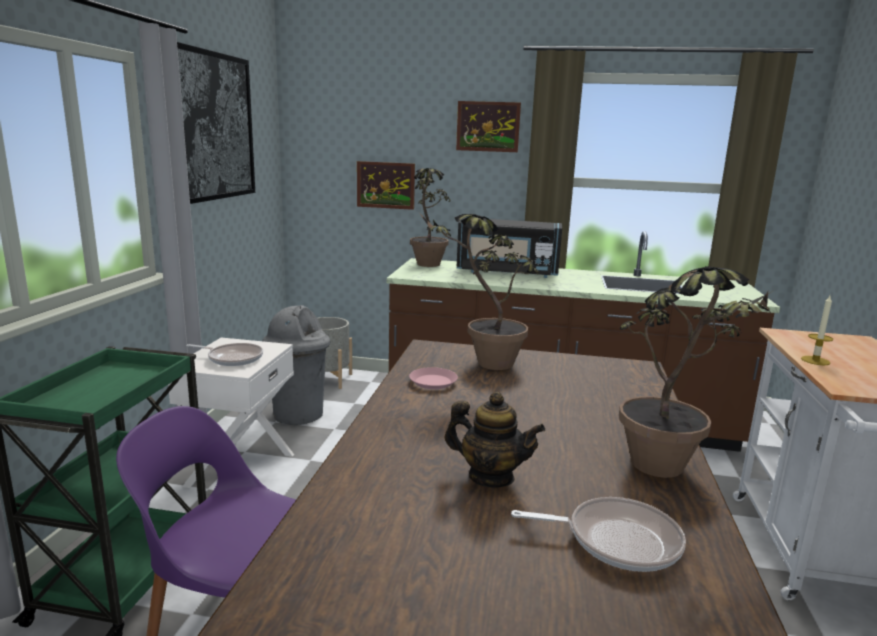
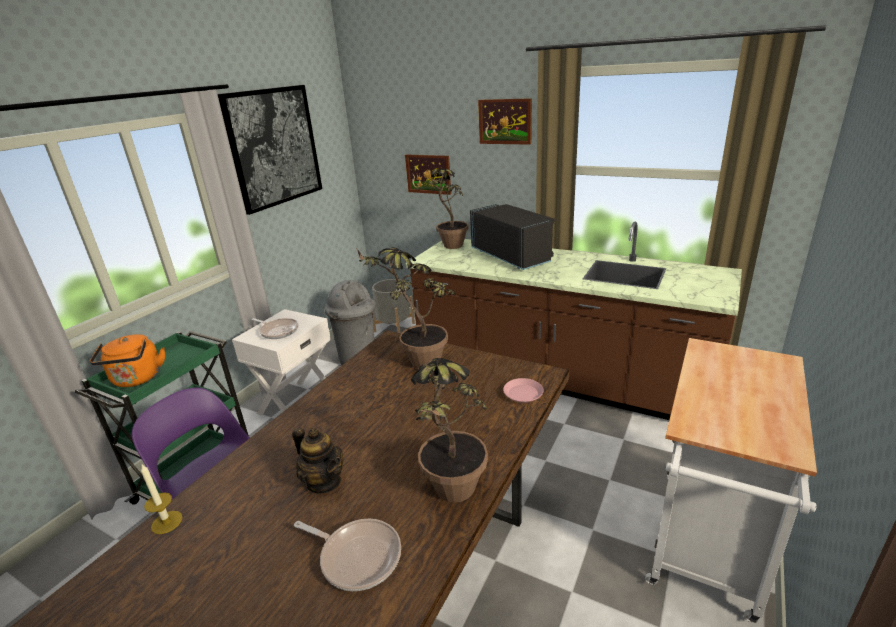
camera: 20 degrees right, 10 degrees up
(79, 402) = (137, 379): none -> orange kettle
(433, 382) = (362, 380): pink plate -> pink plate (523, 393)
(507, 272) = (511, 256): black microwave -> black microwave turned 150 degrees counterclockwise
(815, 360) = (697, 388): candle -> candle (167, 522)

